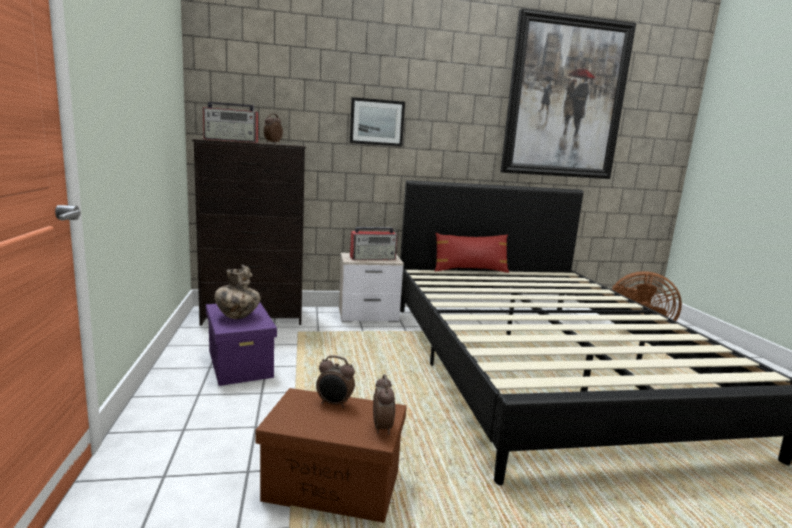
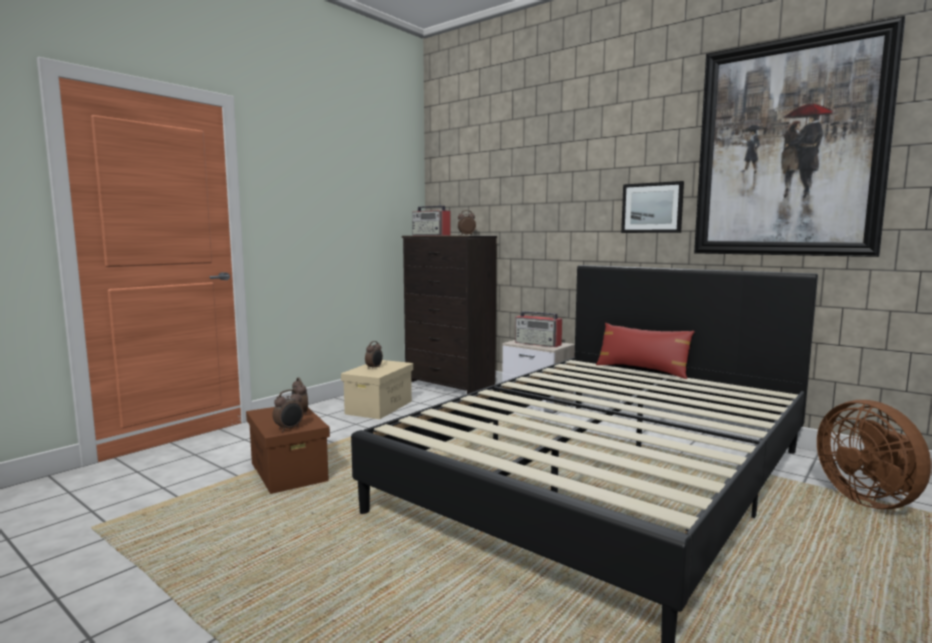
camera: 50 degrees right, 5 degrees down
(237, 316) = (374, 368): vase -> alarm clock
(239, 363) = (379, 407): purple storage box -> beige storage box
(377, 122) = (557, 208): picture -> picture (652, 208)

